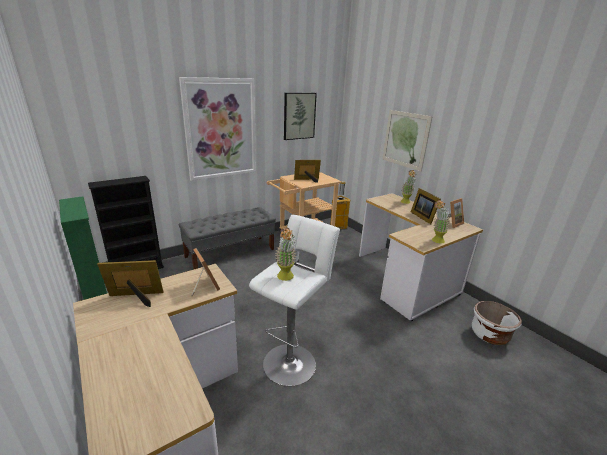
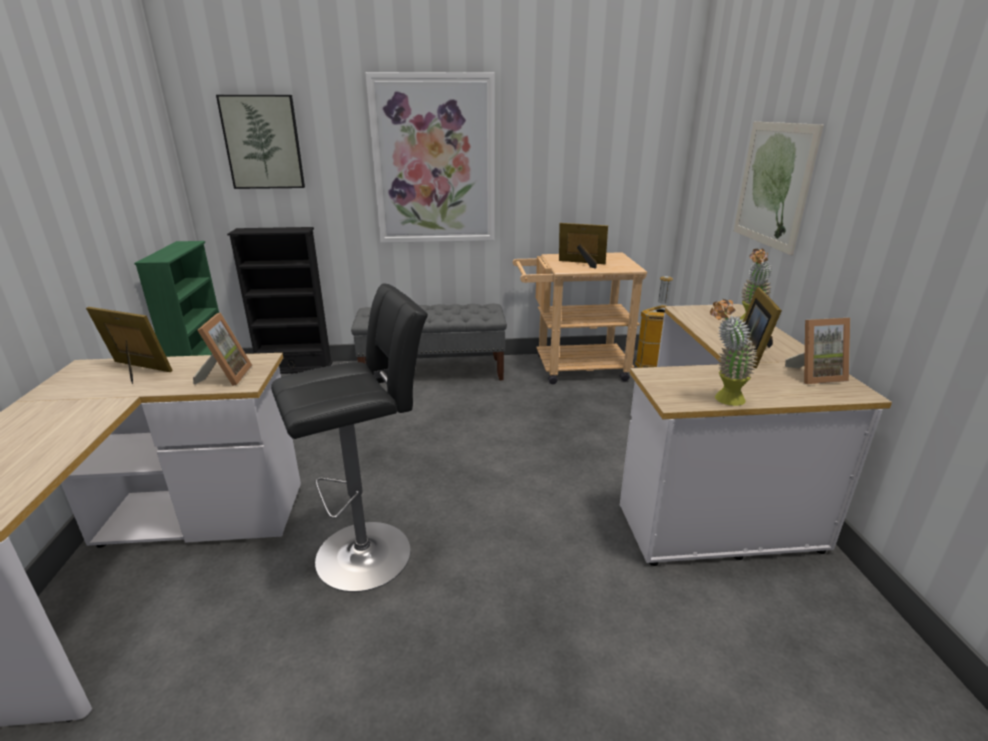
camera: 30 degrees right, 0 degrees up
(285, 278) = (321, 387): potted plant -> none
(291, 361) = (370, 552): white stool -> black stool
(299, 116) = (587, 143): picture -> picture (263, 142)
(489, 335) = (828, 661): white planter -> none

